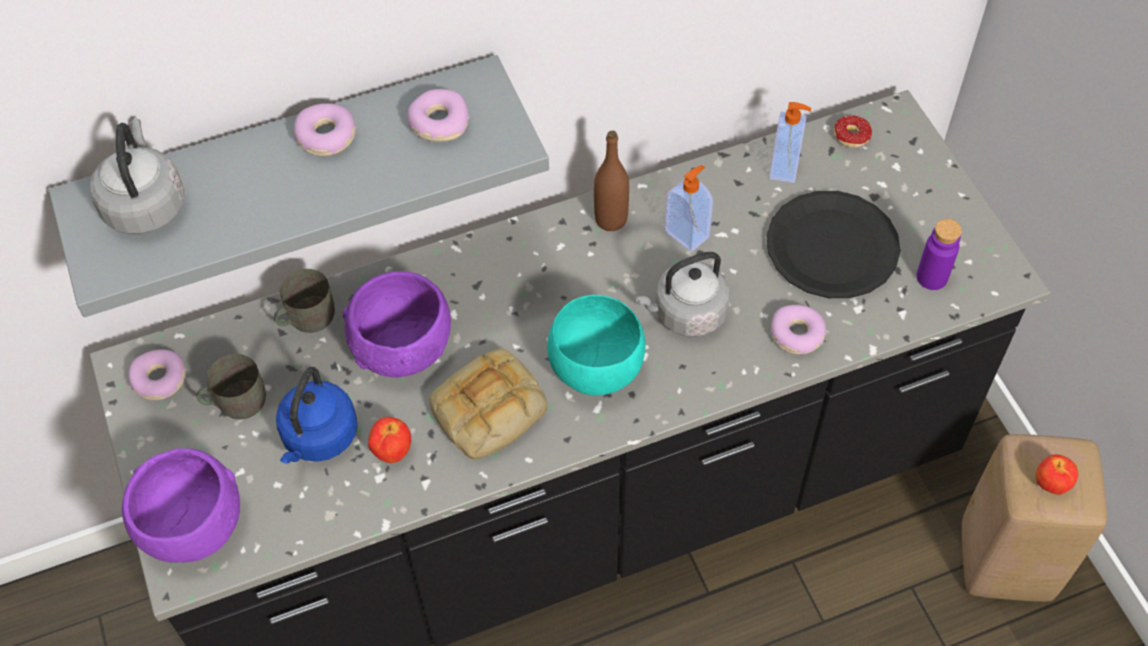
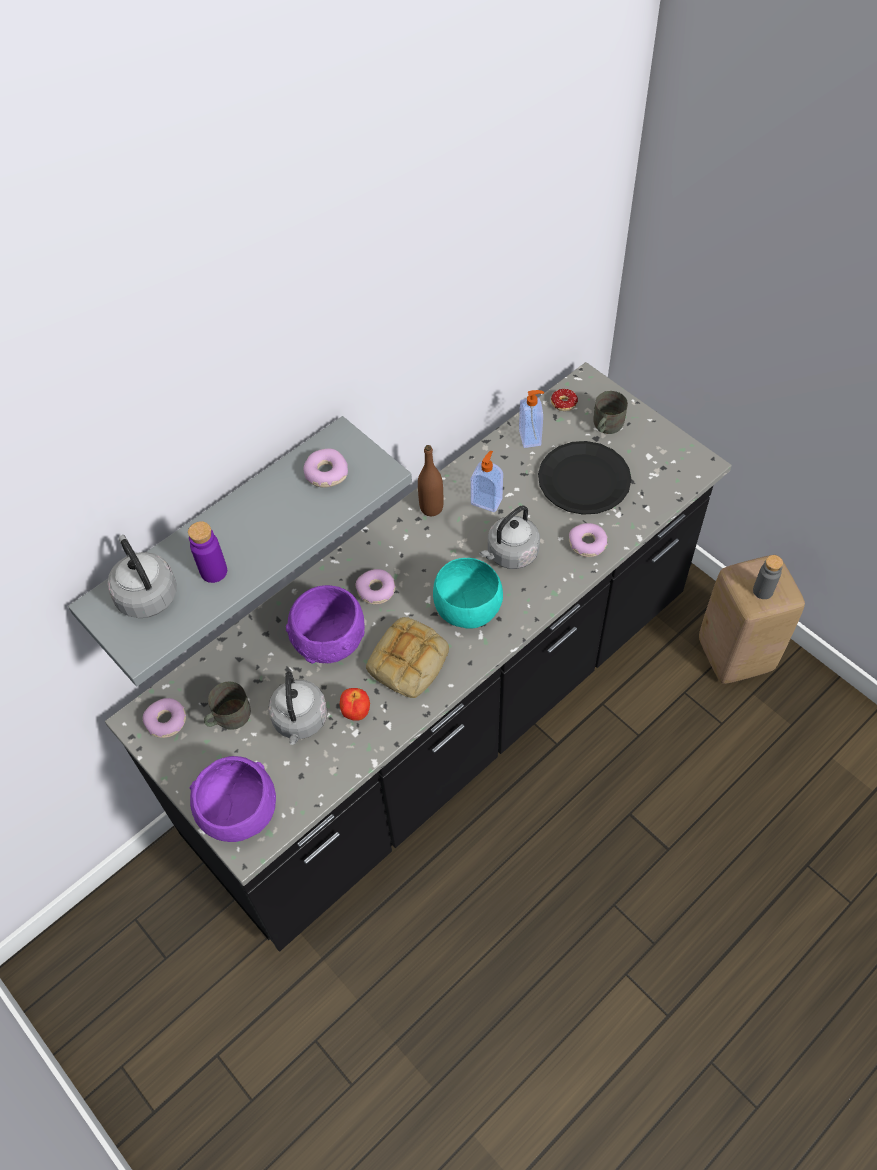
camera: 20 degrees left, 0 degrees up
(305, 317) = (251, 643): grey mug -> grey mug (606, 426)
(319, 438) = (300, 721): blue kettle -> grey kettle
(327, 137) = (252, 507): donut -> donut (376, 590)
(931, 277) = (655, 479): purple bottle -> purple bottle (214, 571)
(1050, 485) = (762, 591): apple -> grey bottle

